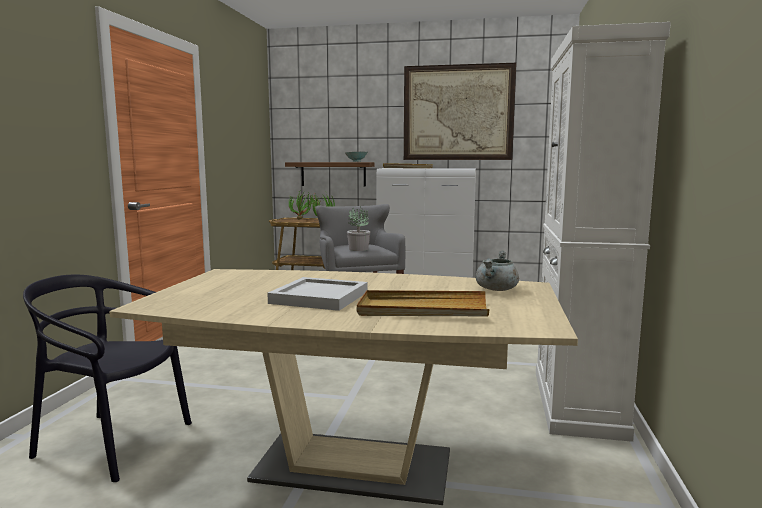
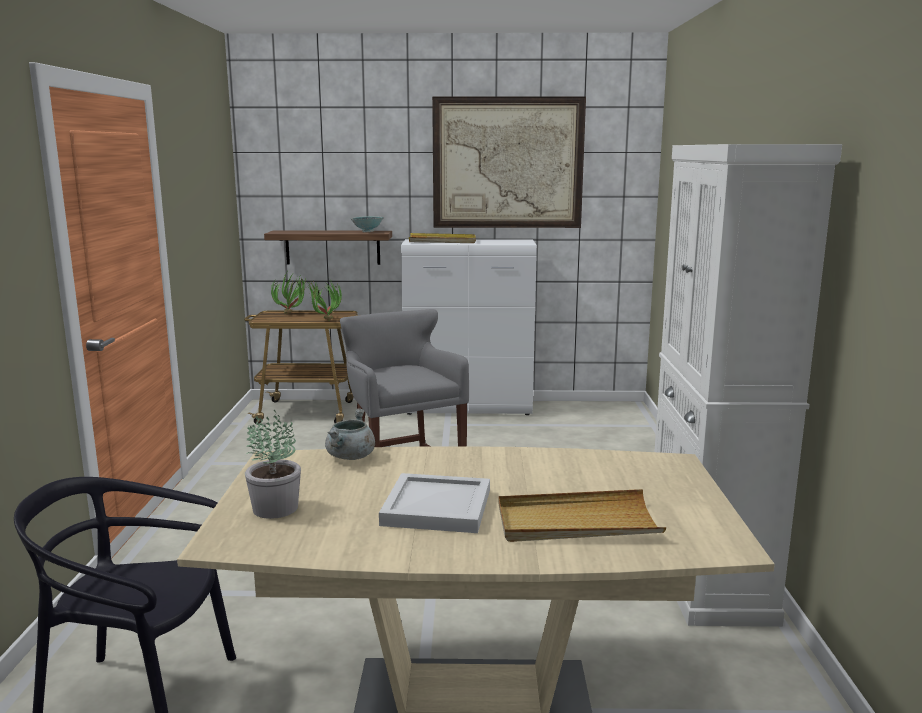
camera: 10 degrees left, 5 degrees up
(358, 249) = (405, 379): potted plant -> potted plant (274, 508)
(496, 290) = (642, 474): grey cooking pot -> grey cooking pot (350, 457)

